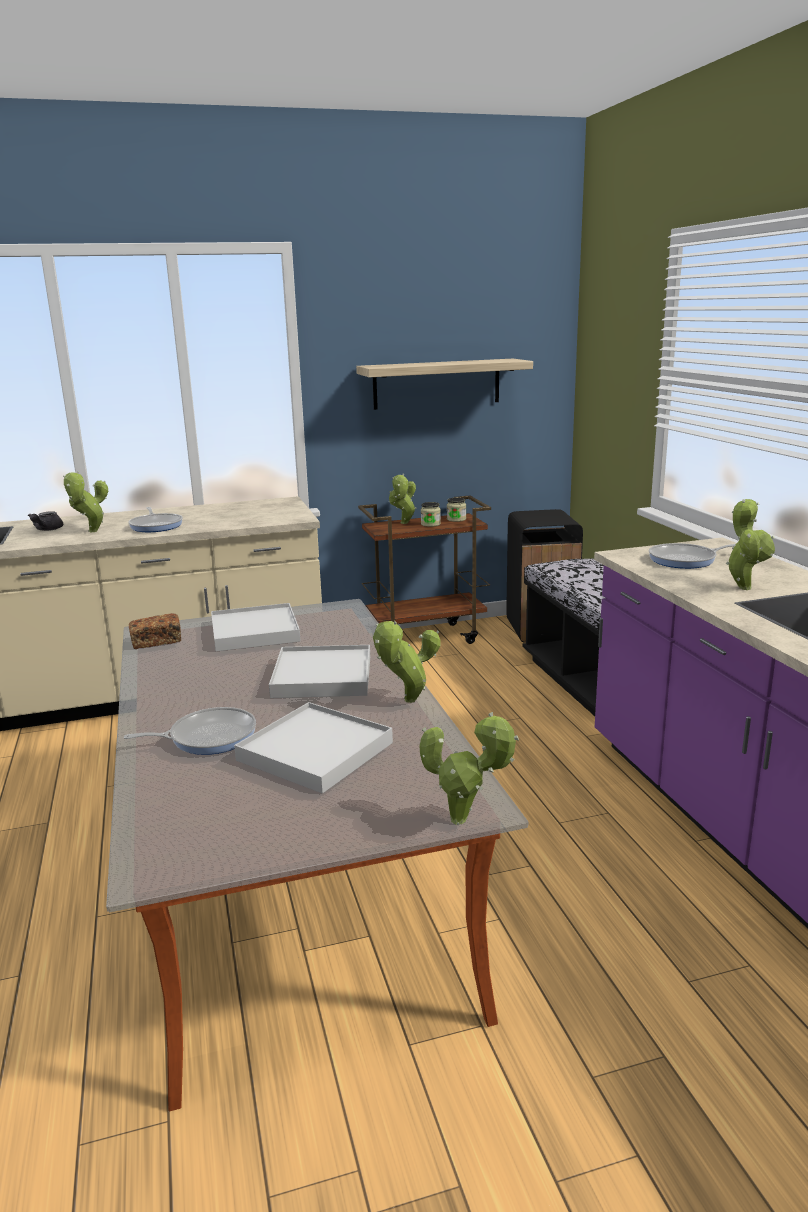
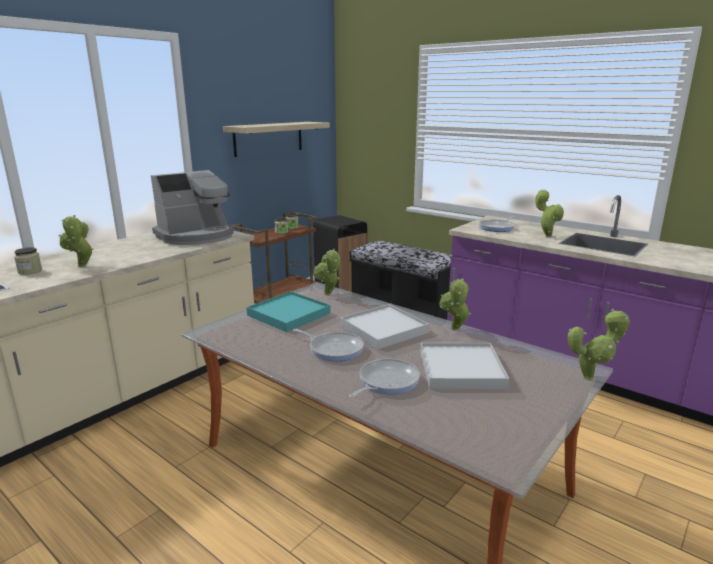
camera: 35 degrees left, 0 degrees up
(46, 530) = (30, 271): grey teapot -> jar
(156, 525) = (131, 254): frying pan -> frying pan (334, 349)
(156, 642) = (230, 336): bread -> none
(255, 631) = (289, 314): white tray -> turquoise tray
(257, 513) = (196, 236): none -> coffee machine
(404, 523) = (263, 234): potted plant -> potted plant (328, 295)

